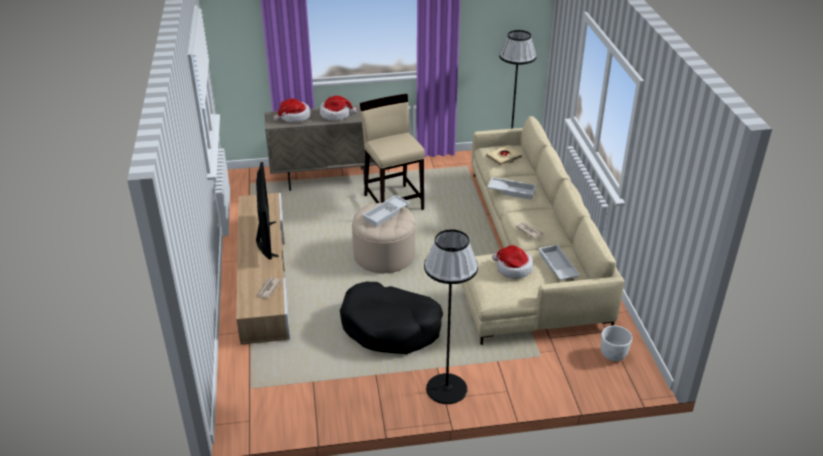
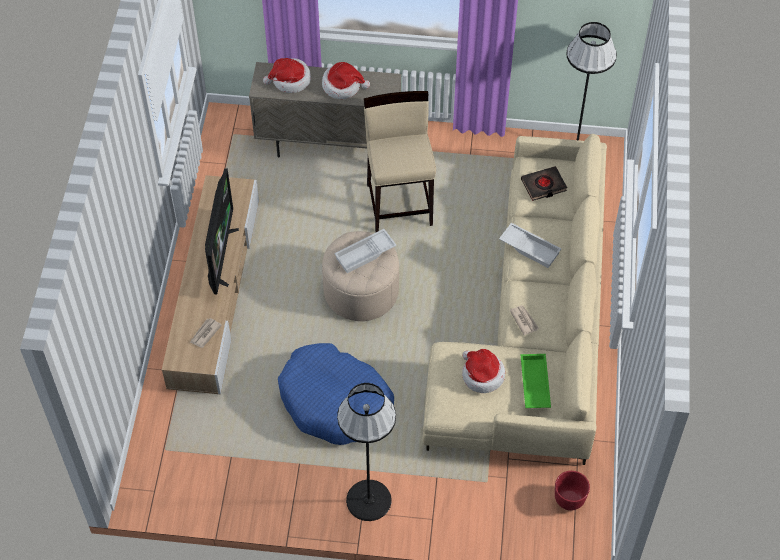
camera: 15 degrees right, 20 degrees up
(391, 327) = (335, 402): black dog bed -> blue dog bed
(504, 158) = (543, 185): beige book -> black book
(557, 266) = (533, 384): white tray -> green tray
(613, 355) = (569, 500): white planter -> red planter

